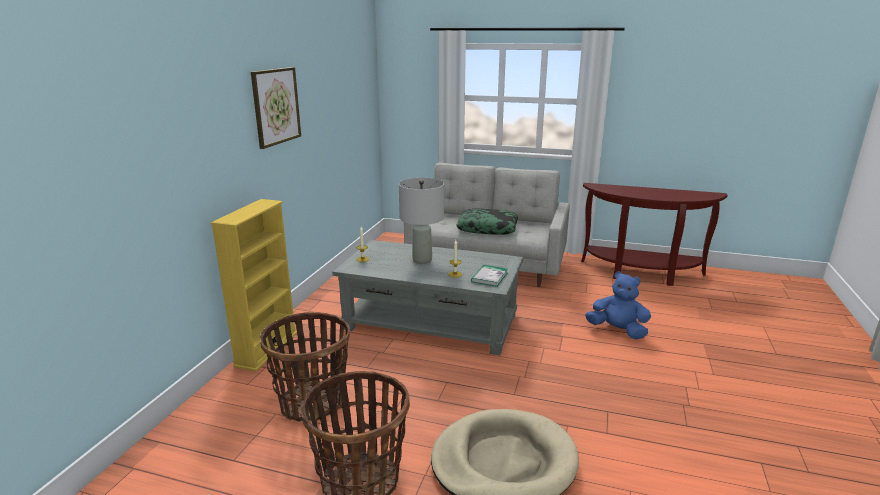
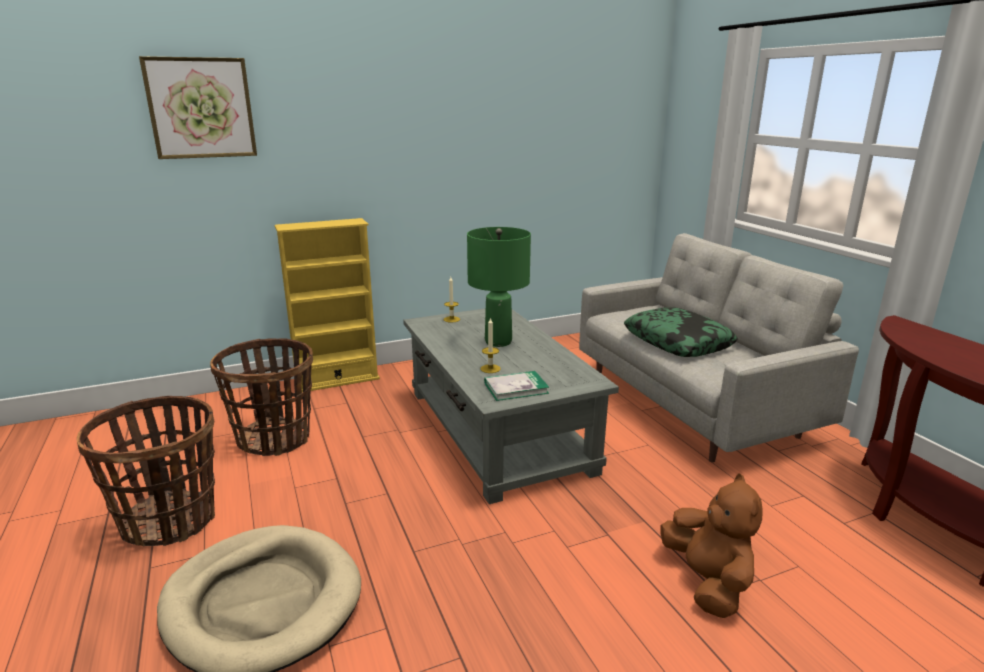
camera: 50 degrees right, 0 degrees up
(276, 106) = (415, 119): picture -> picture (201, 108)
(422, 260) = (498, 342): grey table lamp -> green table lamp
(617, 330) = (707, 582): blue plush toy -> brown plush toy

